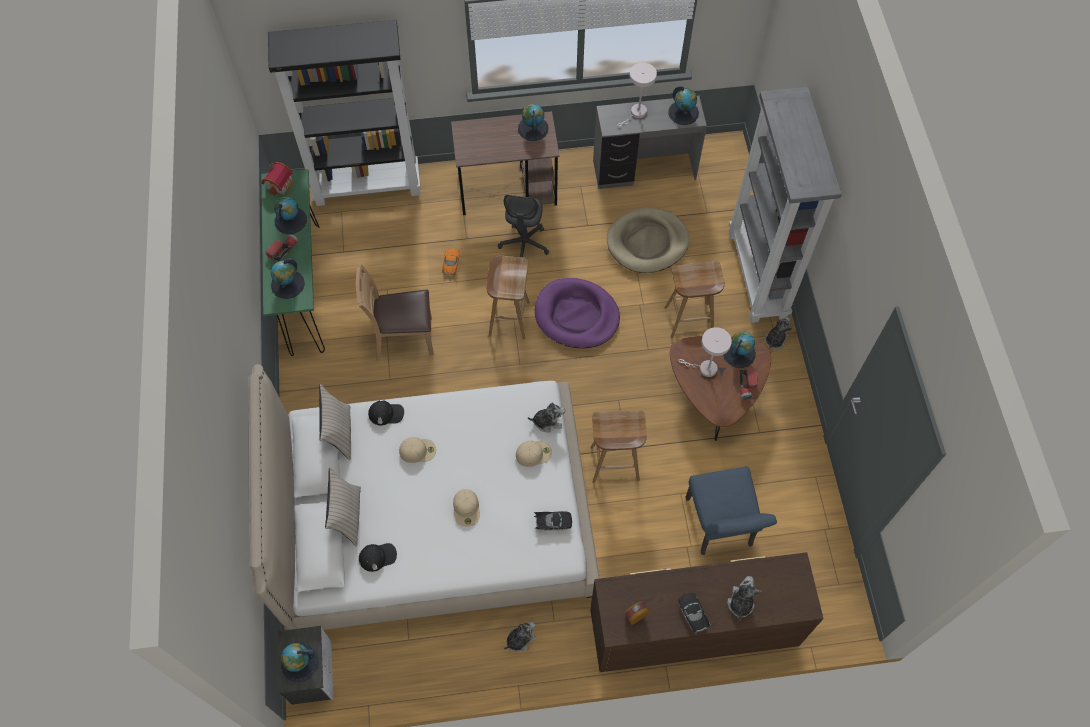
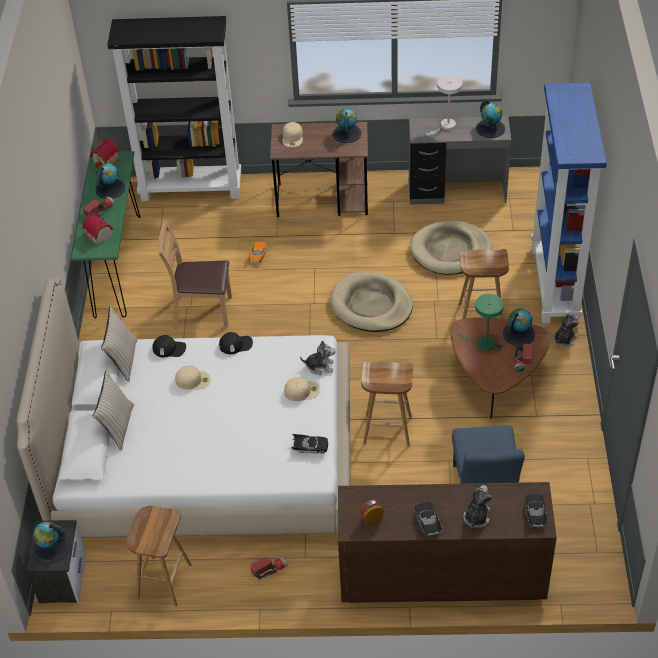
camera: 10 degrees right, 15 degrees down
(288, 284) = (98, 237): globe -> toy house
(378, 556) = (139, 461): black cap -> black cap (236, 344)
(467, 509) = (230, 429): beige cap -> beige cap (293, 137)
(508, 318) = (305, 302): brown stool -> brown stool (164, 580)
(520, 639) = (269, 569): plush toy -> flashlight
(524, 244) = (331, 244): grey office chair -> none
(576, 315) = (371, 305): purple dog bed -> beige dog bed
(704, 368) = (483, 344): white table lamp -> green table lamp
(758, 275) = (555, 285): grey bookcase -> blue bookcase
(798, 592) = (535, 514): none -> black toy car

